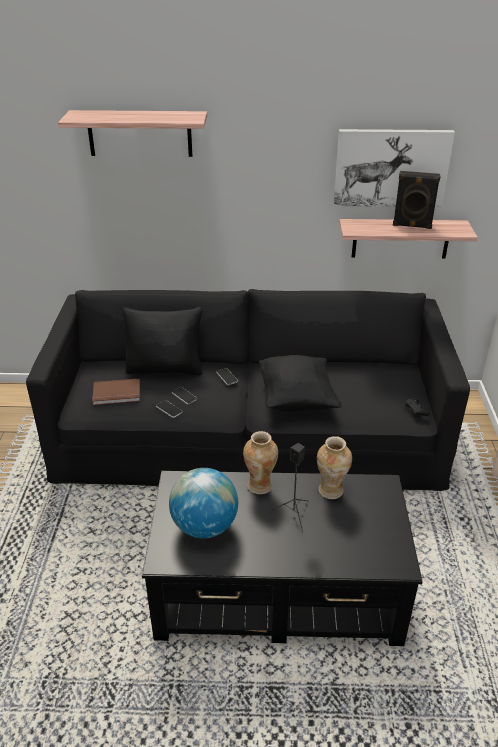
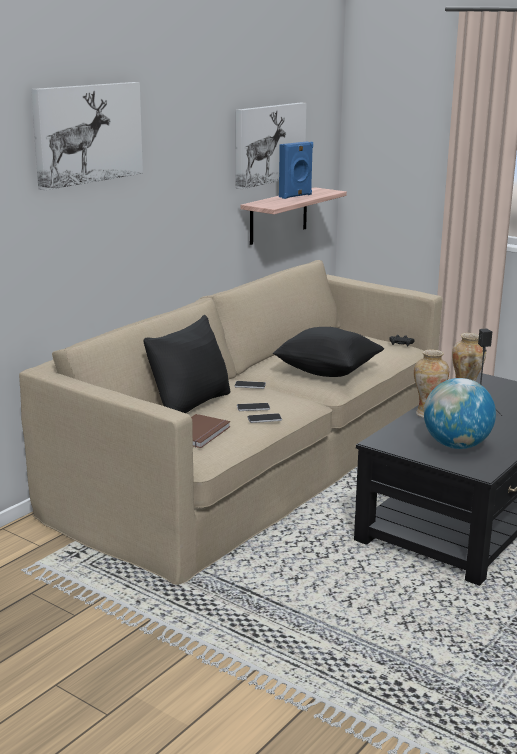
camera: 55 degrees left, 15 degrees down
(139, 133) = (87, 133): shelf -> picture
(248, 435) = (257, 461): black sofa -> beige sofa
(412, 226) = (296, 196): black speaker -> blue speaker

